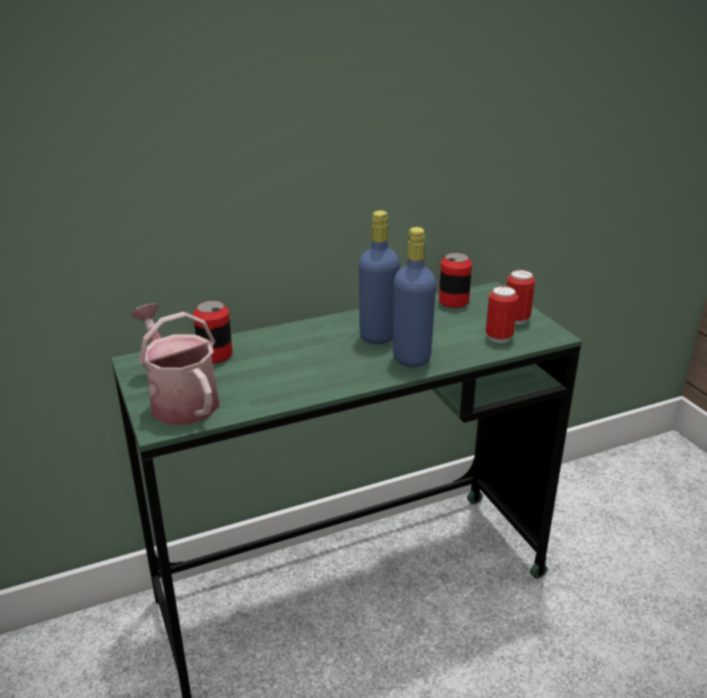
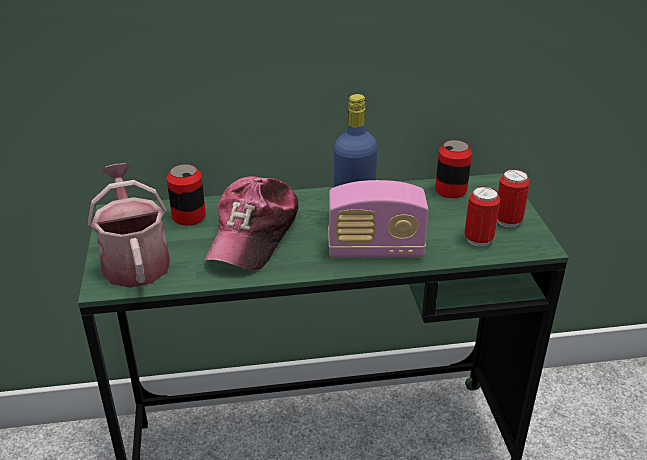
camera: 15 degrees right, 5 degrees up
(289, 361) = (254, 234): none -> cap
(411, 358) = (375, 250): blue bottle -> radio

